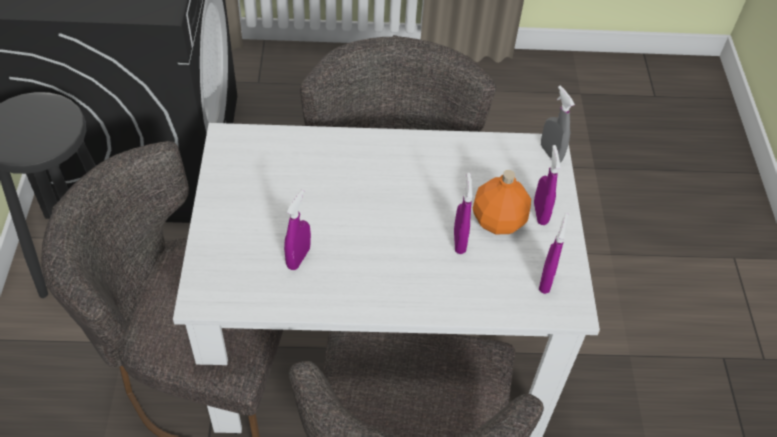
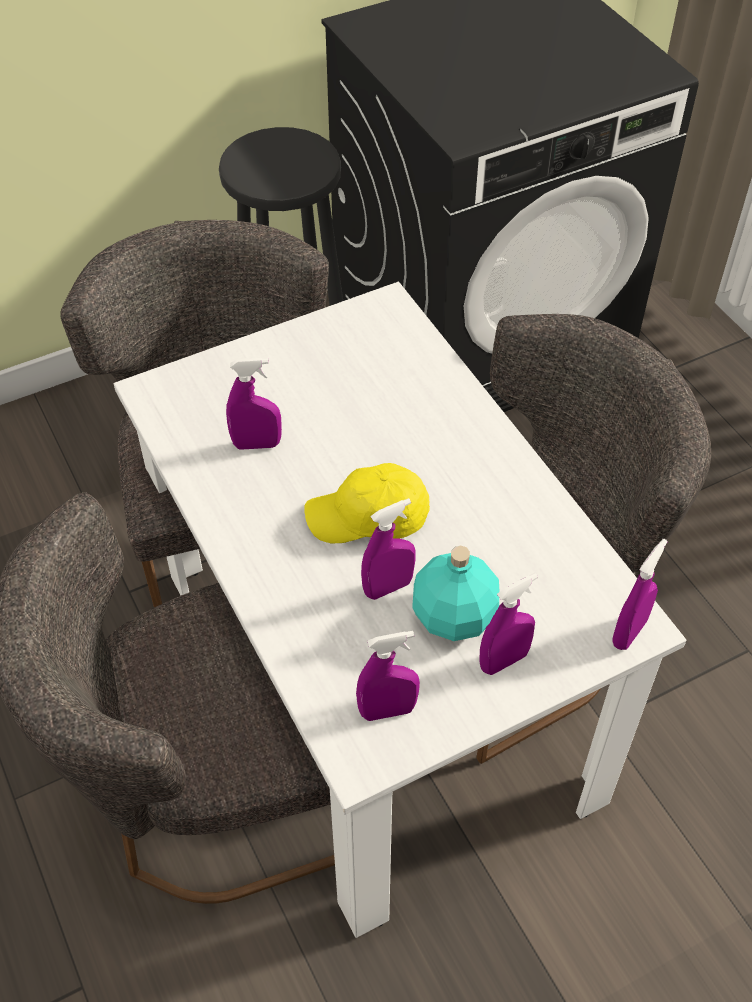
camera: 65 degrees right, 0 degrees up
(401, 227) = (369, 518): none -> yellow cap
(499, 221) = (454, 618): orange bottle -> turquoise bottle
(550, 153) = (629, 632): grey spray bottle -> purple spray bottle

